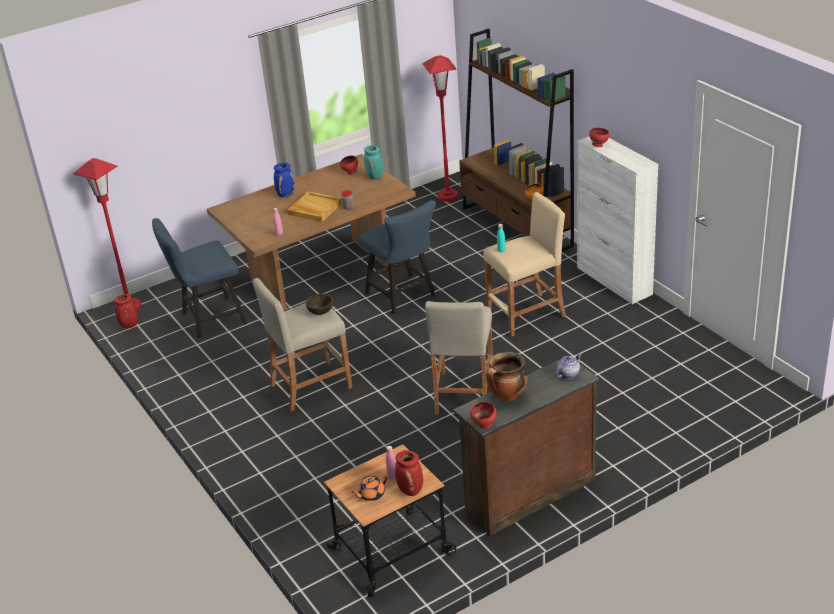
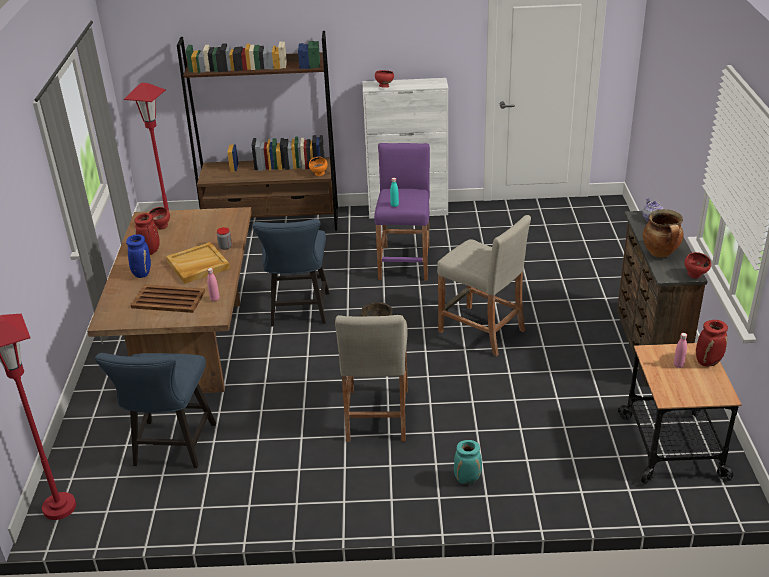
camera: 60 degrees left, 0 degrees up
(129, 325) = (98, 519): red vase -> red vase (150, 251)
(263, 218) = (169, 300): none -> brown tray
(371, 495) = (698, 385): orange teapot -> none
(375, 177) = (192, 218): turquoise vase -> turquoise vase (467, 479)
(404, 297) = (299, 312): blue chair -> blue chair turned 90 degrees clockwise
(526, 314) = (405, 263): beige stool -> purple stool

